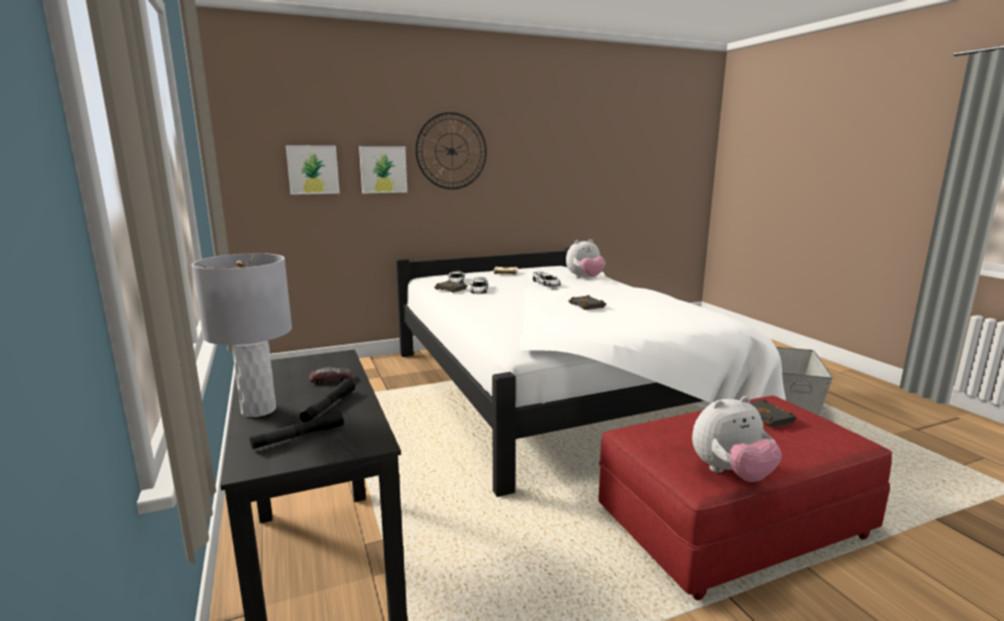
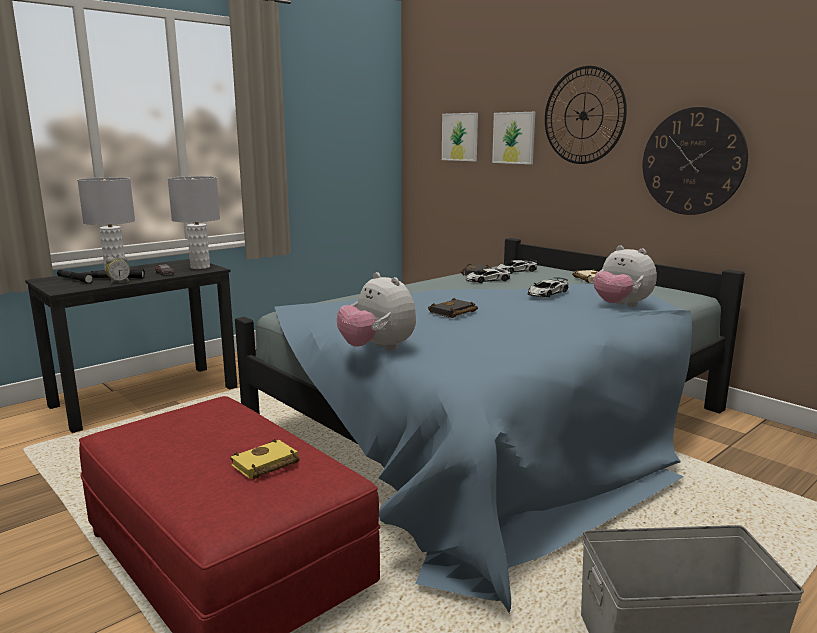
camera: 70 degrees right, 0 degrees up
(319, 361) = (200, 267): none -> grey table lamp
(362, 405) = (119, 282): none -> alarm clock
(534, 183) = (693, 161): none -> wall clock
(559, 390) = (496, 429): white bed -> blue bed
(731, 474) = (125, 444): plush toy -> plush toy (377, 349)
(769, 417) = (265, 465): black book -> yellow book

